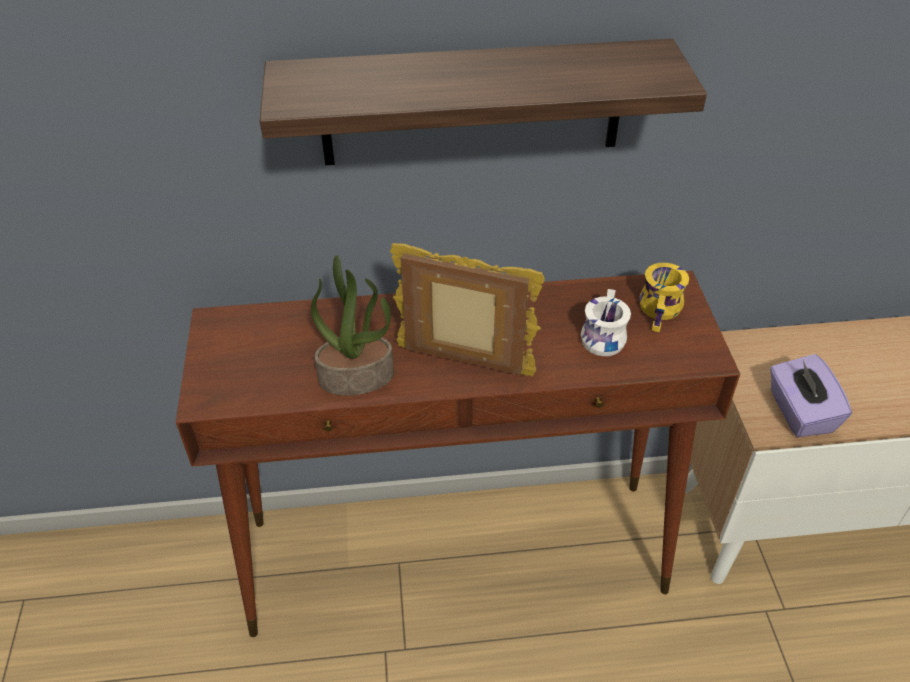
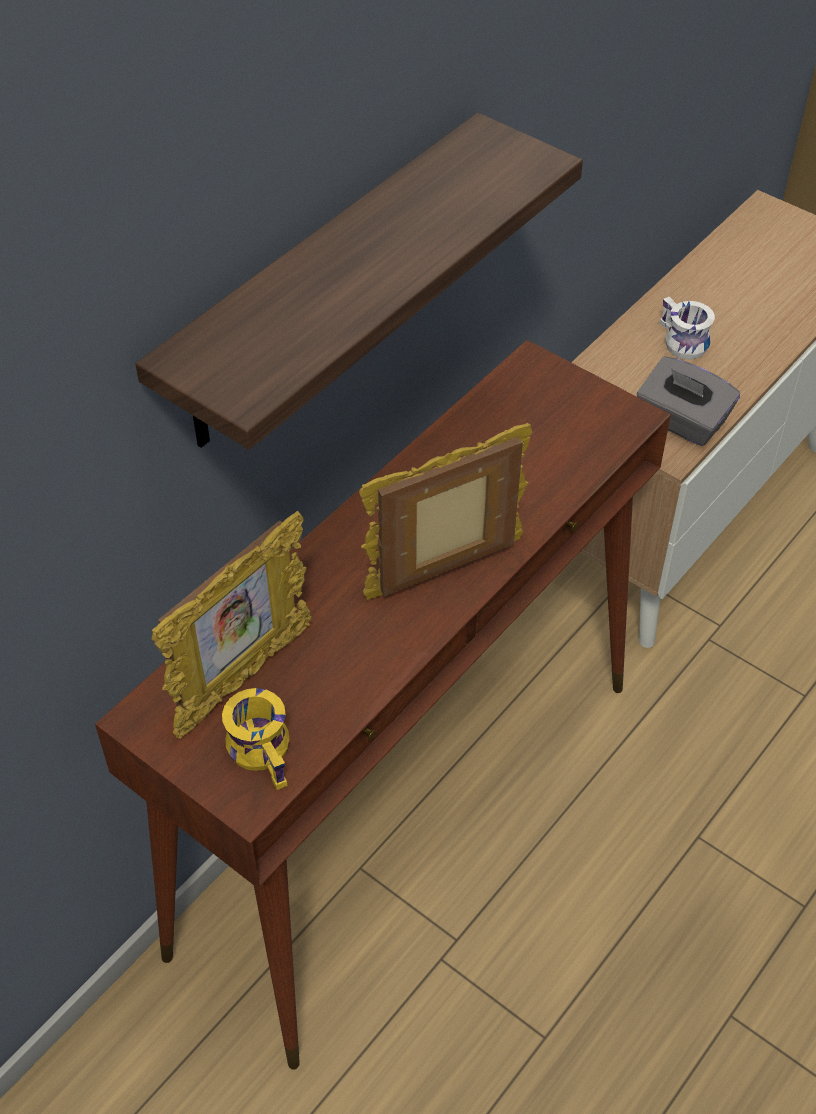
camera: 45 degrees left, 5 degrees up
(284, 339) = (242, 679): none -> picture frame
(357, 376) = (365, 658): potted plant -> none
(600, 335) = (526, 458): white mug -> white mug (679, 342)
(662, 311) = (549, 398): yellow mug -> yellow mug (267, 751)
(799, 412) = (681, 422): purple tissue box -> grey tissue box

